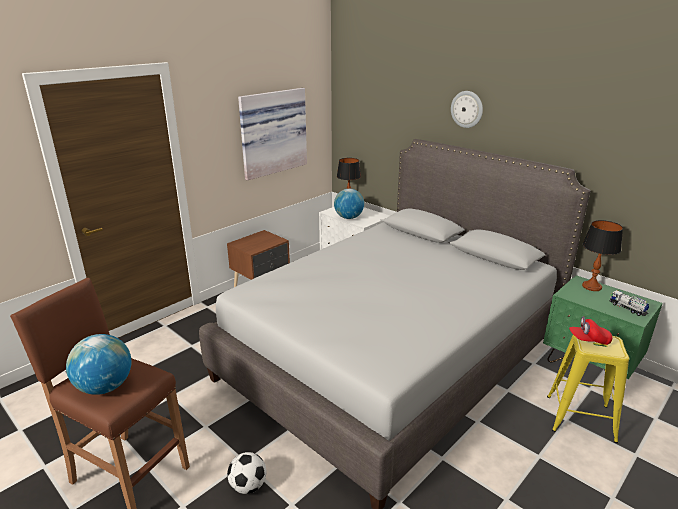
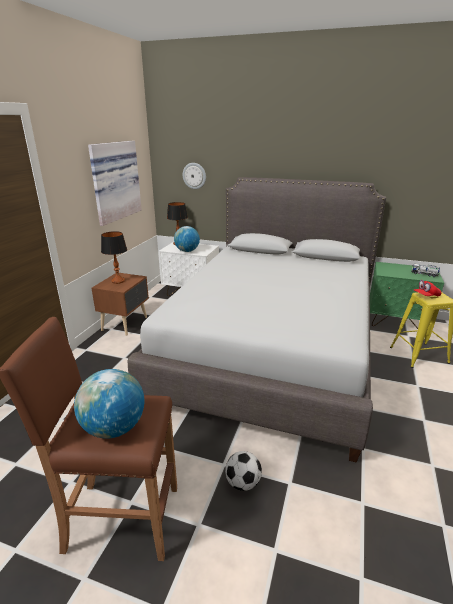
camera: 25 degrees left, 0 degrees up
(467, 109) = (281, 148): wall clock -> wall clock (194, 176)
(591, 287) = (392, 266): table lamp -> table lamp (118, 281)

